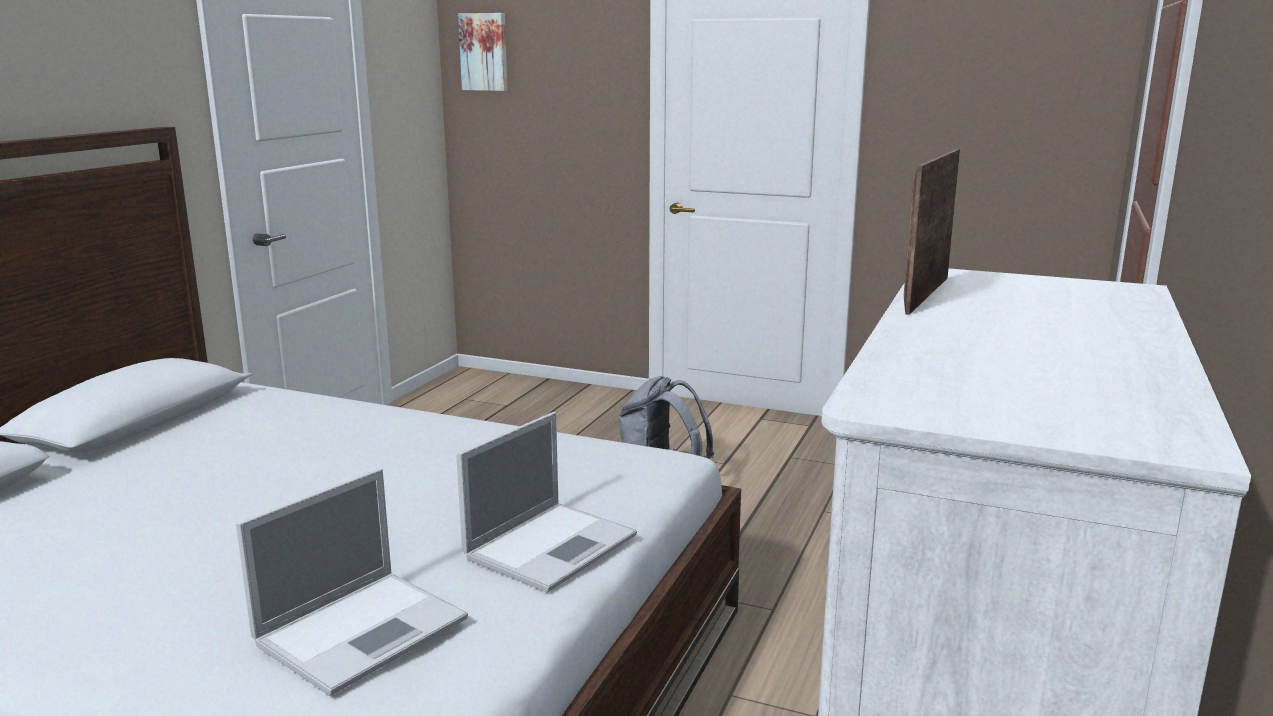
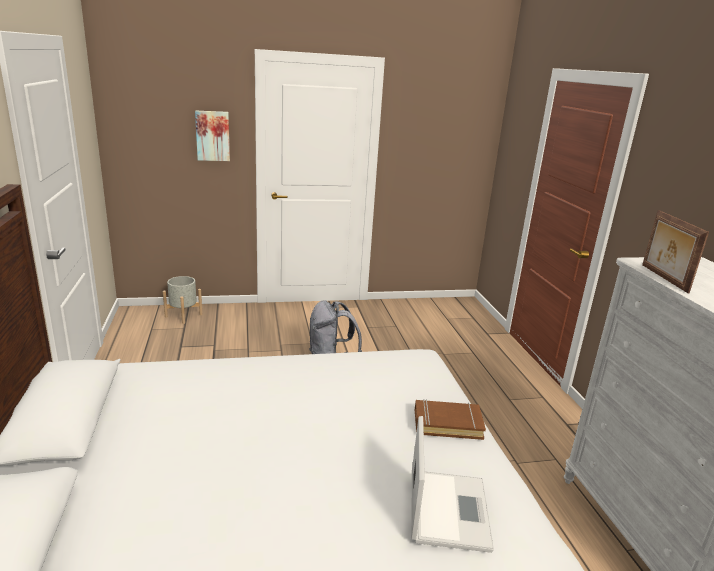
camera: 35 degrees left, 5 degrees up
(484, 52) = (132, 97): picture -> picture (213, 136)
(524, 390) = (183, 315): none -> grey planter
(552, 545) = (447, 423): laptop -> brown book

